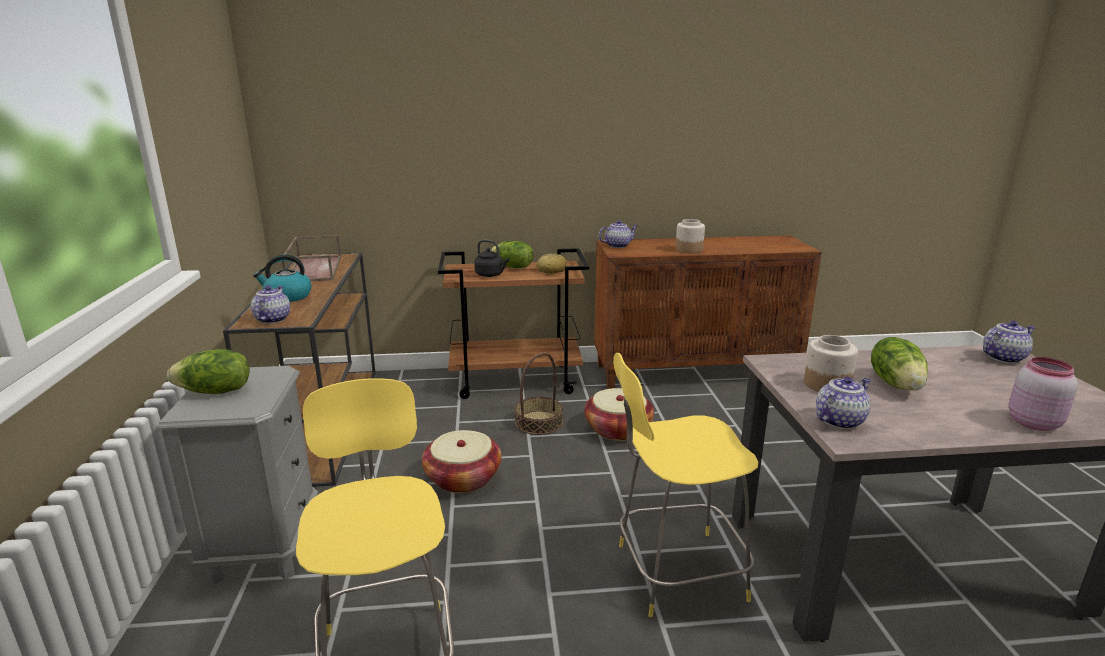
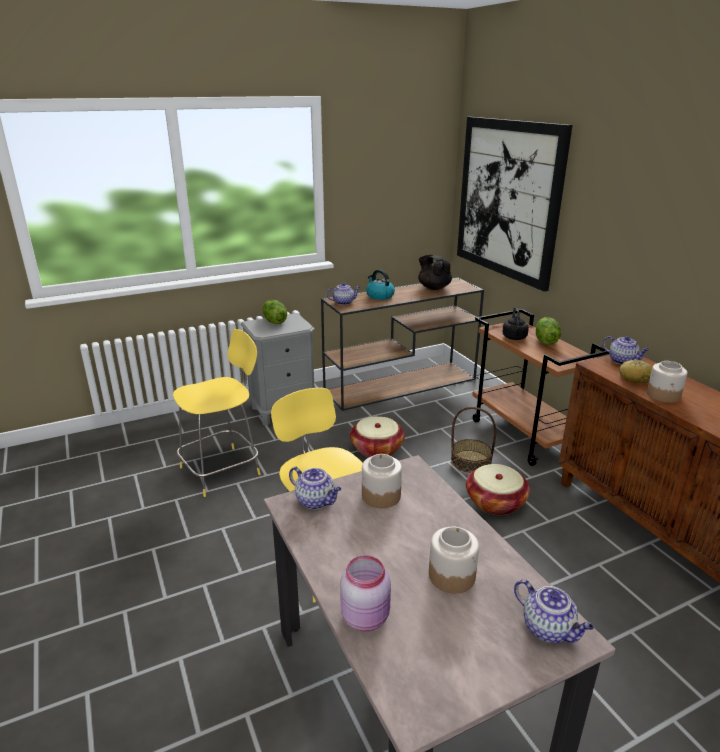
camera: 70 degrees right, 5 degrees up
(313, 269) = (433, 288): brown tray -> black teapot
(375, 128) = (508, 199): none -> picture
(551, 270) = (558, 356): bread -> bread (635, 378)
(897, 384) = (408, 536): lettuce -> none
(952, 377) = (451, 575): none -> jar

